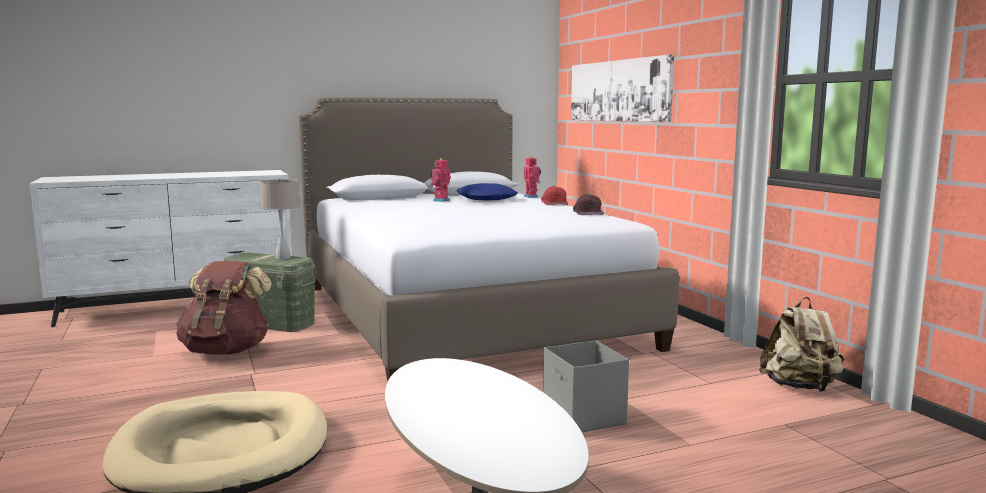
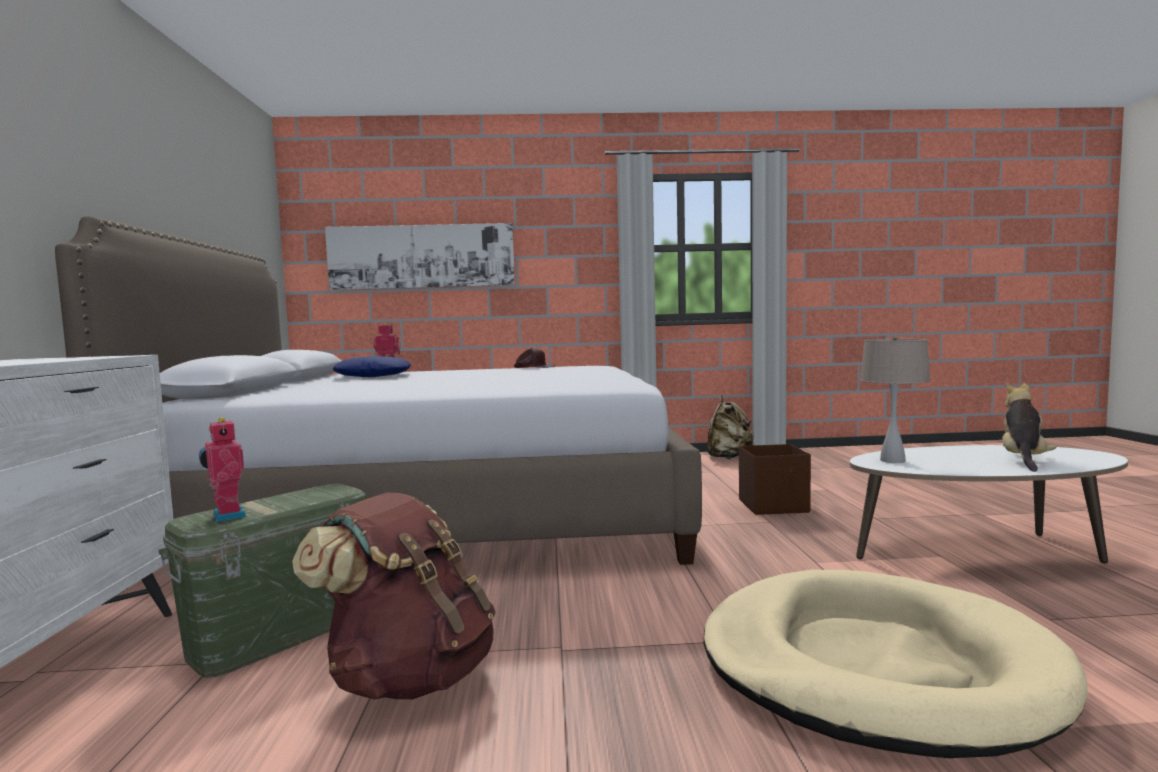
camera: 70 degrees left, 5 degrees down
(283, 257) = (295, 496): beige table lamp -> beige table lamp (893, 460)
(440, 200) = (345, 381): toy robot -> toy robot (226, 516)
(474, 427) = (1023, 460): none -> plush toy
(554, 203) = (454, 369): red cap -> none
(584, 417) = (774, 506): grey storage box -> brown storage box

